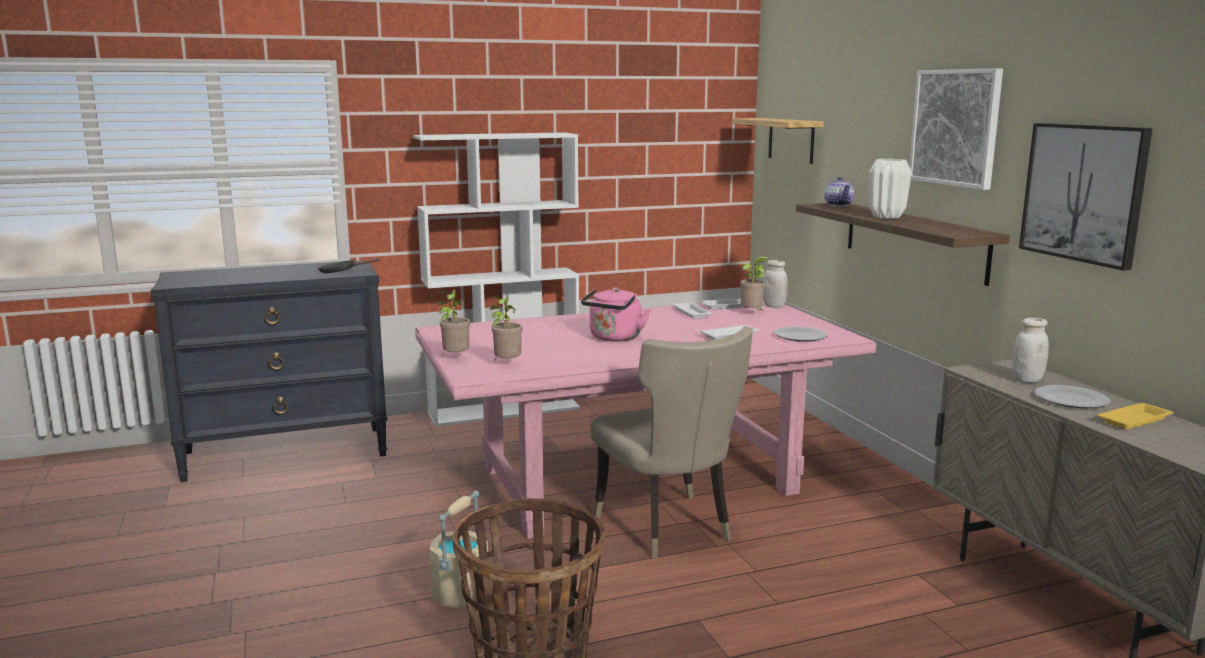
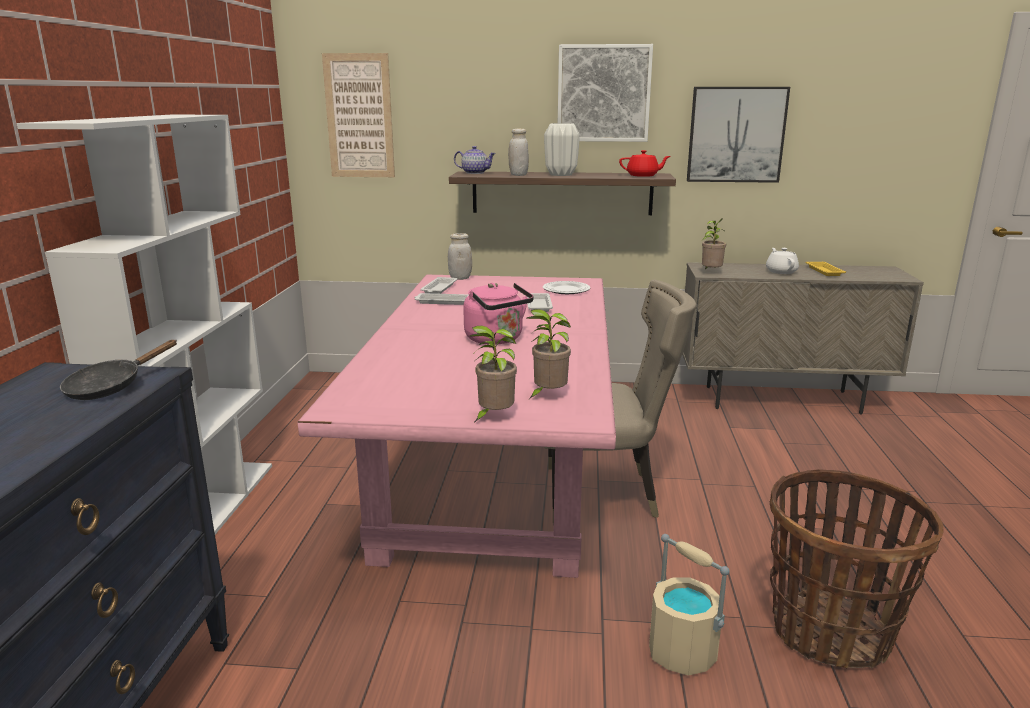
camera: 65 degrees left, 5 degrees up
(752, 313) = (475, 287): potted plant -> potted plant (711, 273)
(791, 140) = (359, 116): shelf -> picture
(950, 230) = (643, 175): none -> red teapot
(1027, 380) = (736, 269): white jar -> white jar (518, 175)
(1071, 399) = (781, 271): plate -> white teapot

